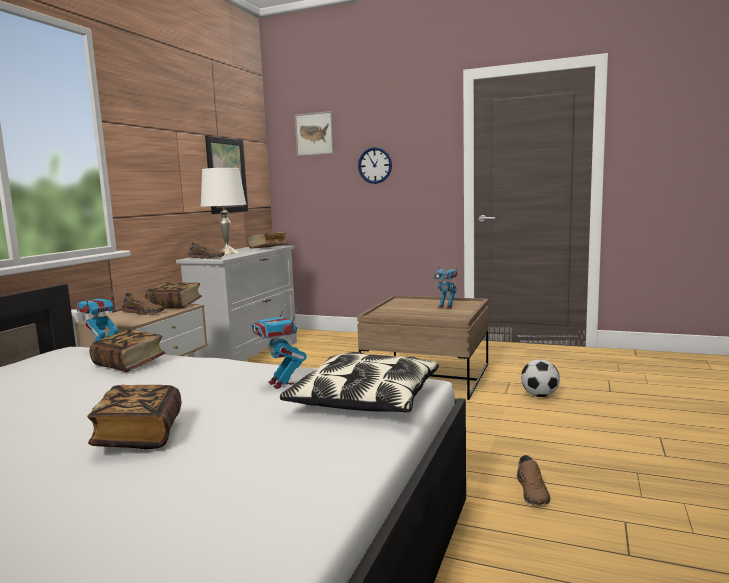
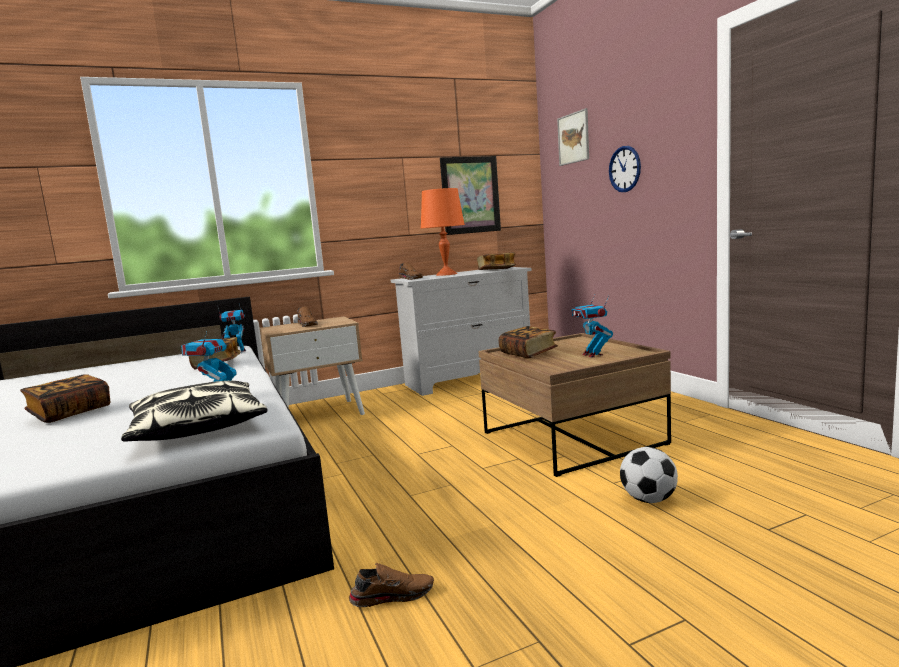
camera: 45 degrees right, 0 degrees up
(175, 306) = (340, 321): book -> book (528, 354)
(227, 253) = (446, 274): white table lamp -> orange table lamp
(533, 491) = (392, 595): brown shoe -> brown shoe turned 150 degrees counterclockwise

